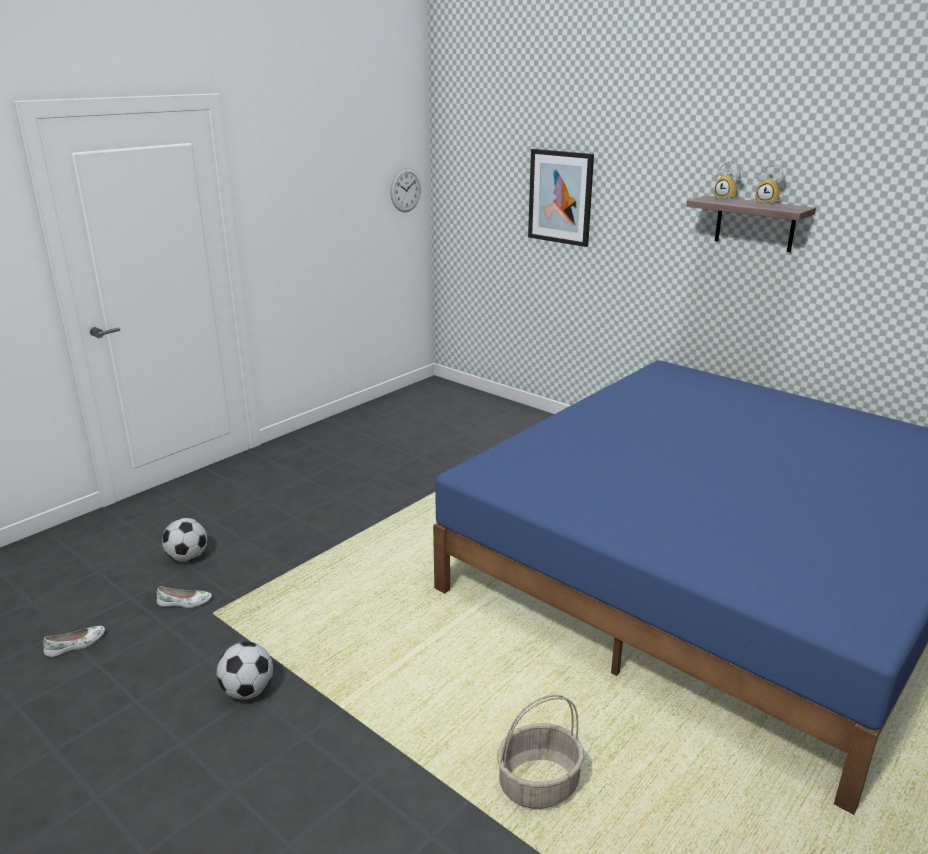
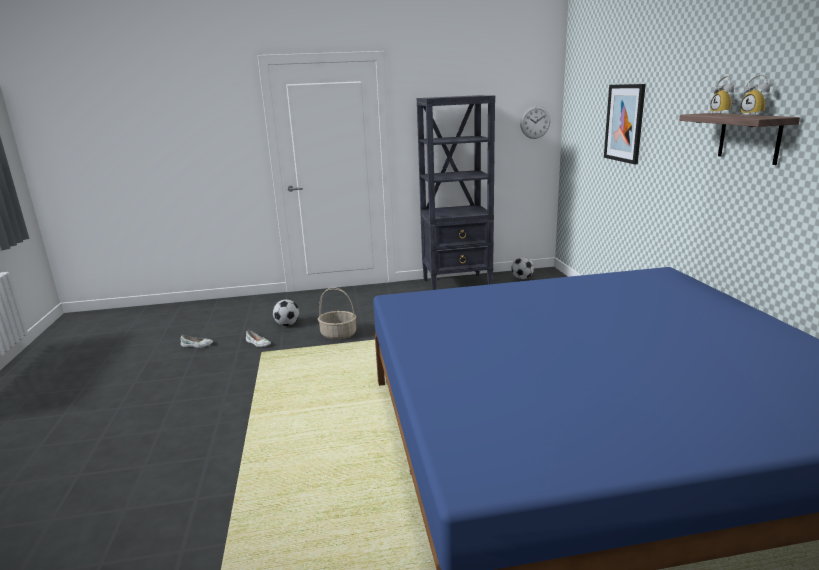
camera: 40 degrees right, 5 degrees down
(247, 692) = (225, 392): football -> football (522, 278)
(352, 427) = (457, 284): none -> black bookcase
(539, 783) = (279, 506): basket -> basket (339, 334)

